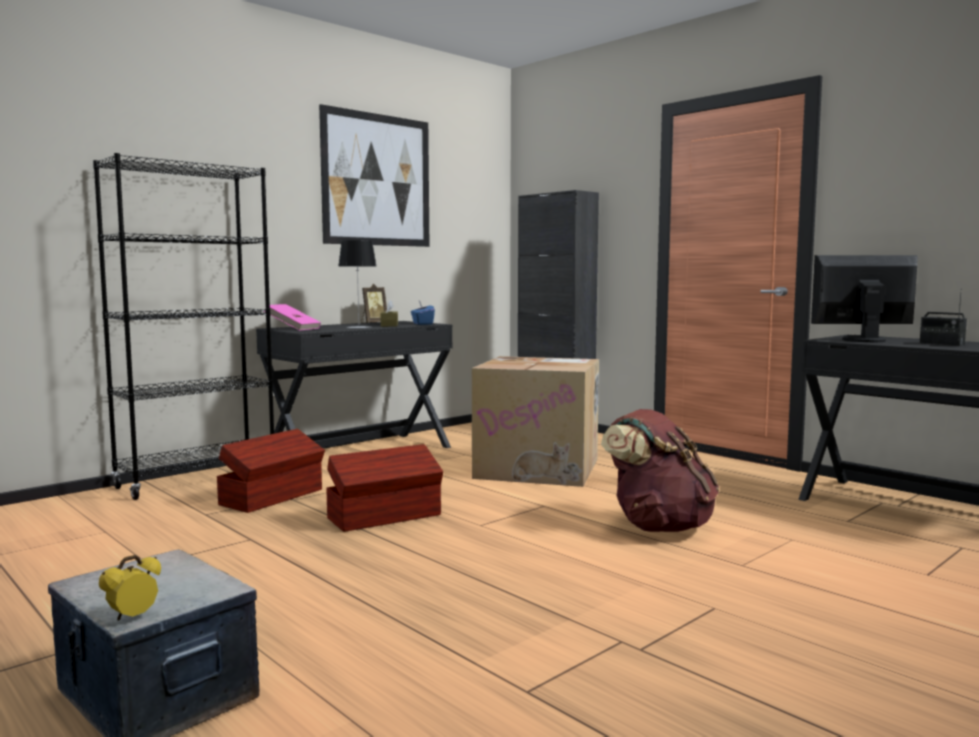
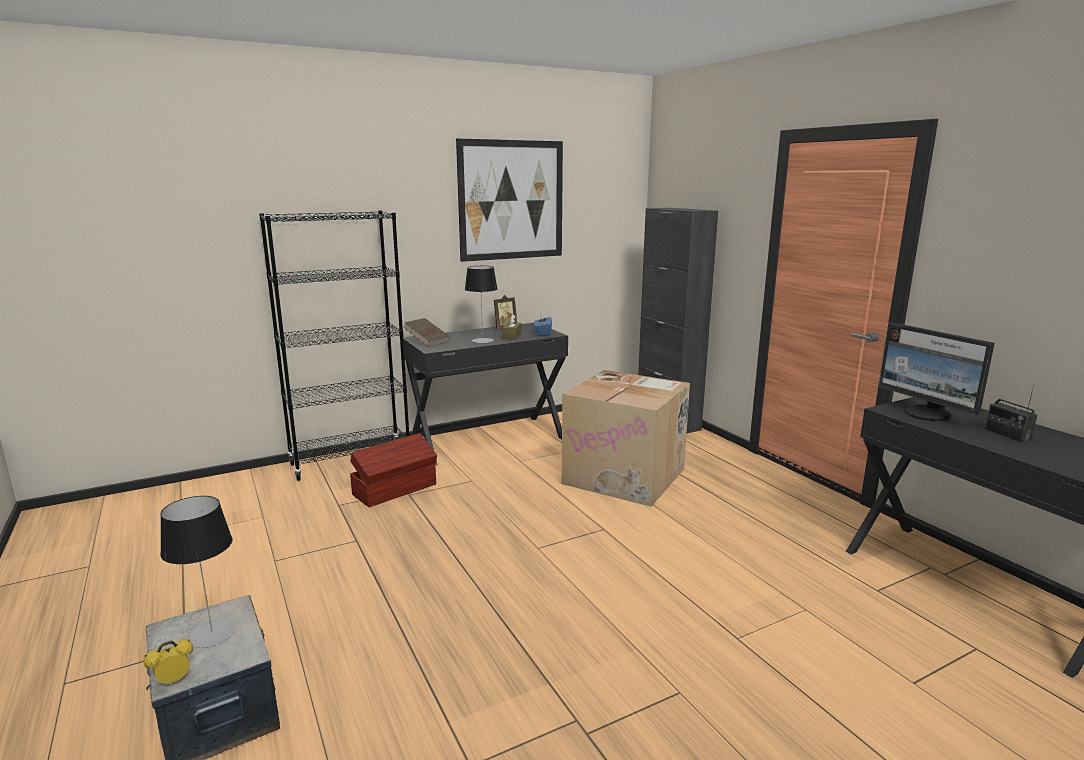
camera: 15 degrees right, 10 degrees up
(155, 579) = (212, 634): none -> table lamp
(293, 329) = (427, 342): pink book -> brown book
(386, 517) = (468, 526): brown storage box -> none
(658, 526) = (689, 572): brown backpack -> none
(862, 340) = (927, 414): monitor -> monitor turned 135 degrees counterclockwise

